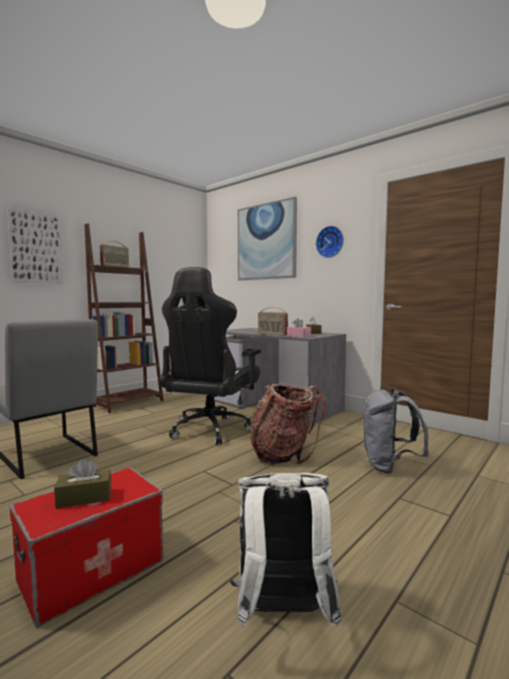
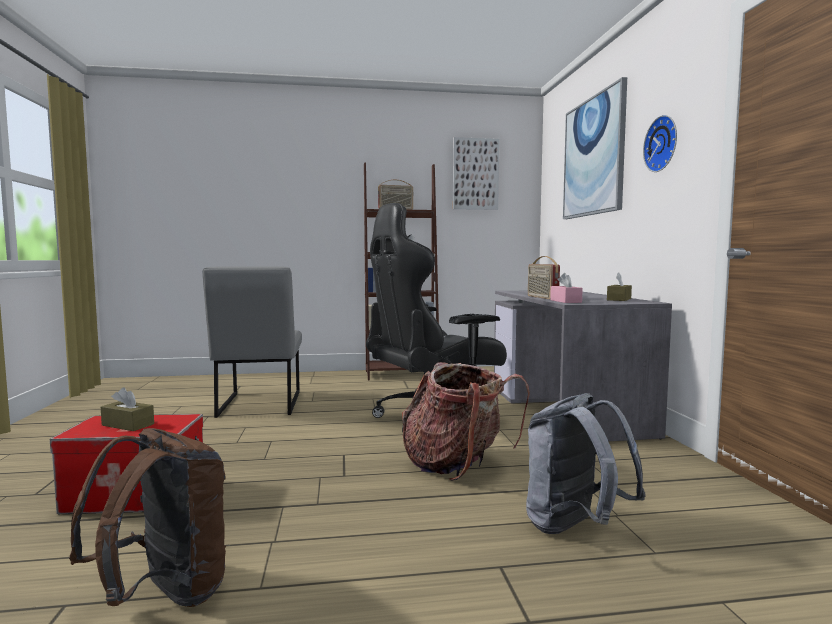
camera: 40 degrees right, 0 degrees up
(35, 248) = (314, 195): picture -> picture (475, 174)
(283, 615) = (164, 595): white backpack -> brown backpack

